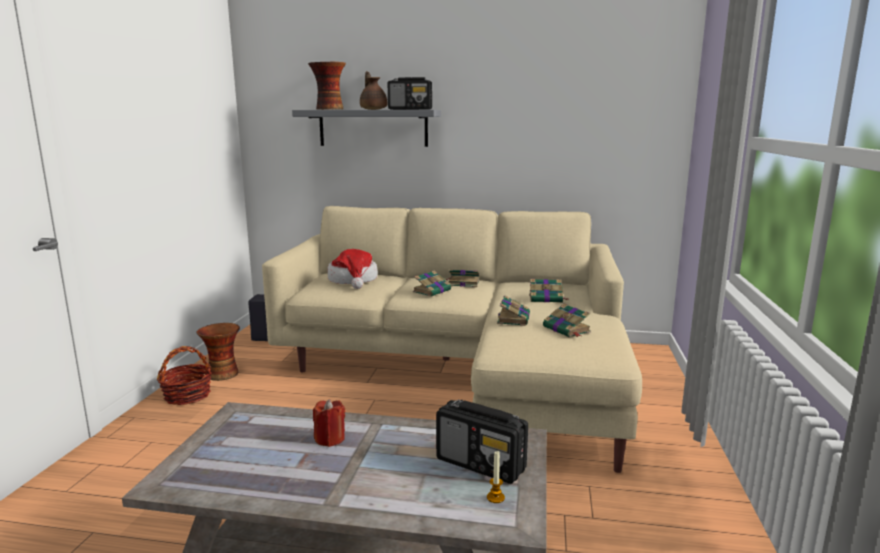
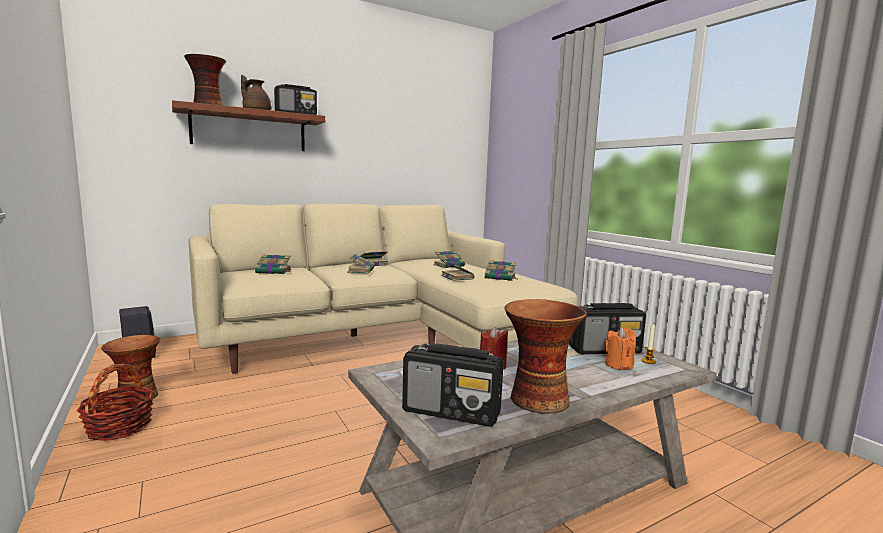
camera: 40 degrees left, 5 degrees down
(207, 469) = (452, 412): none -> radio
(286, 487) = (537, 399): none -> vase
(353, 280) = (274, 271): hat -> book
(373, 128) = (249, 130): grey shelf -> brown shelf
(448, 487) = (619, 365): none -> orange candle

